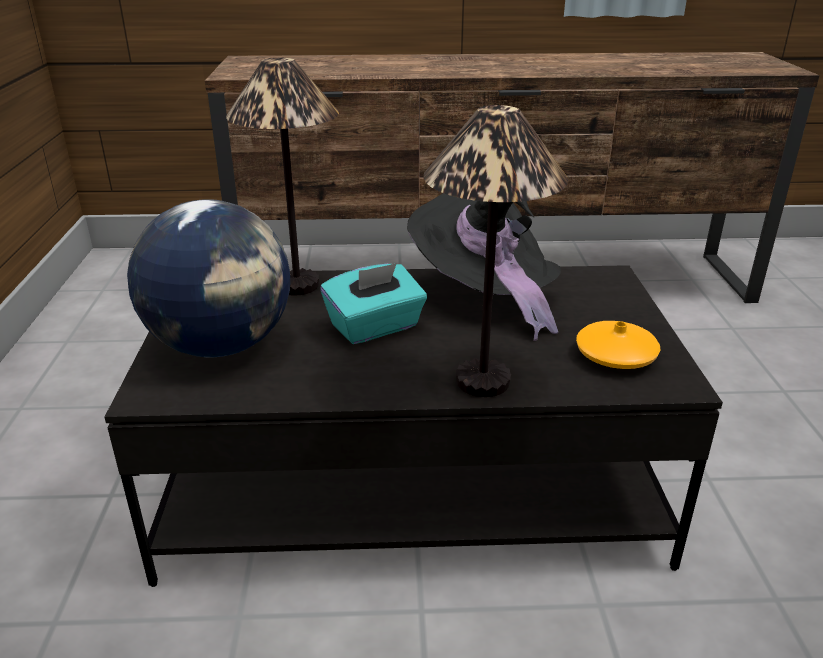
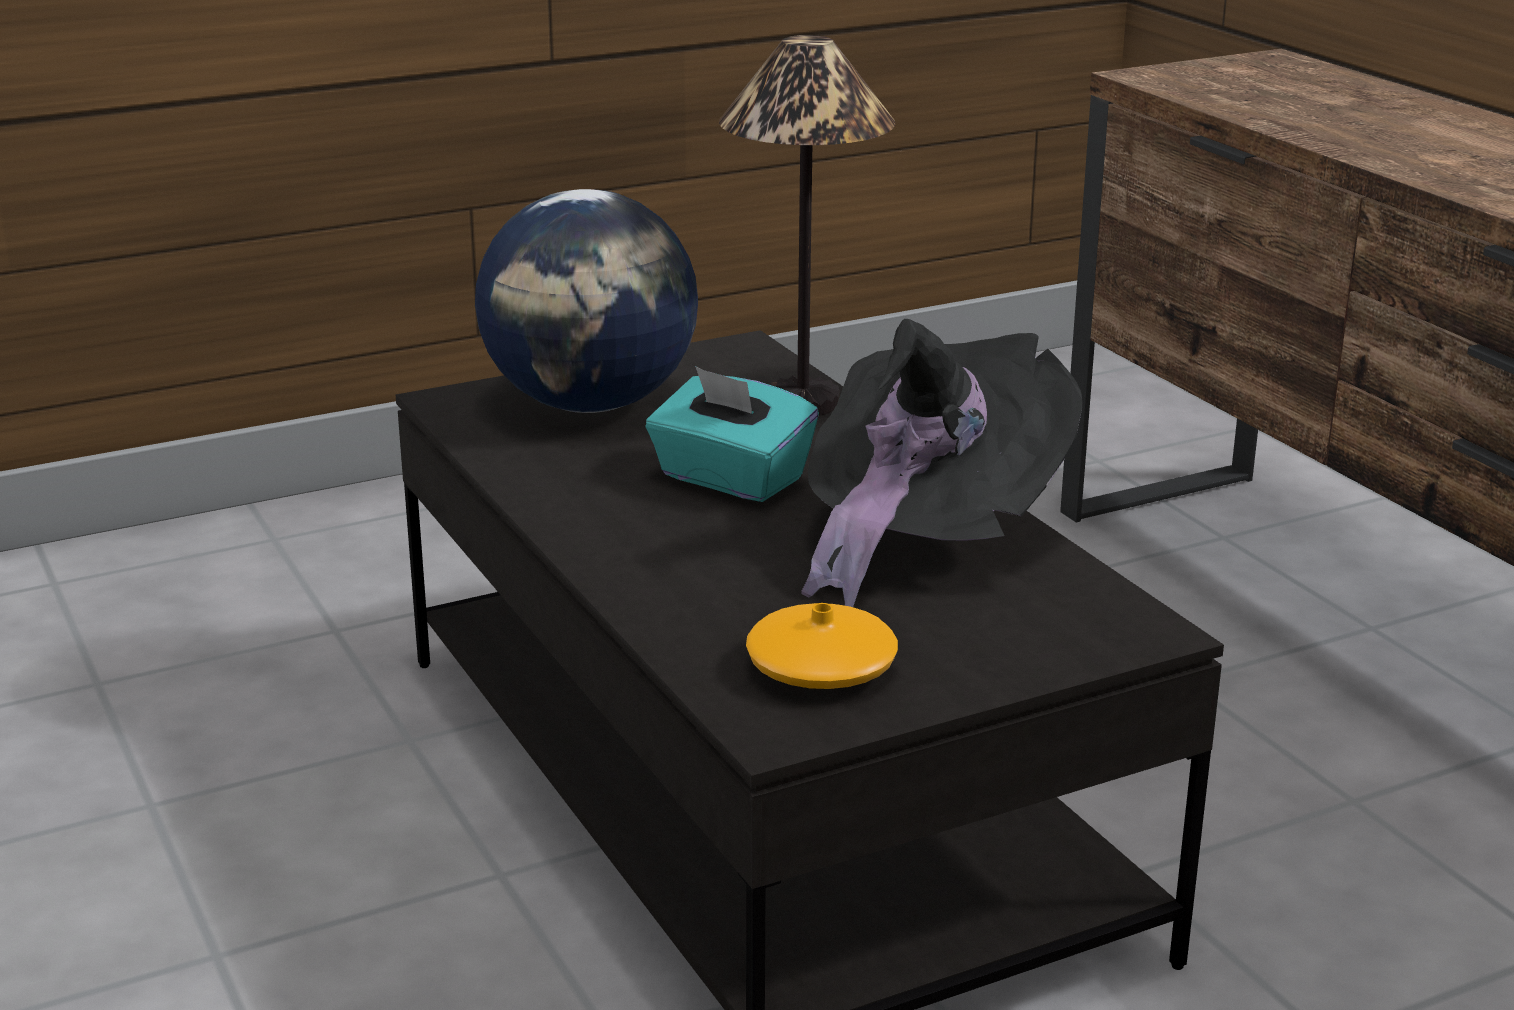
camera: 65 degrees right, 5 degrees down
(484, 381) = (646, 579): table lamp -> none

